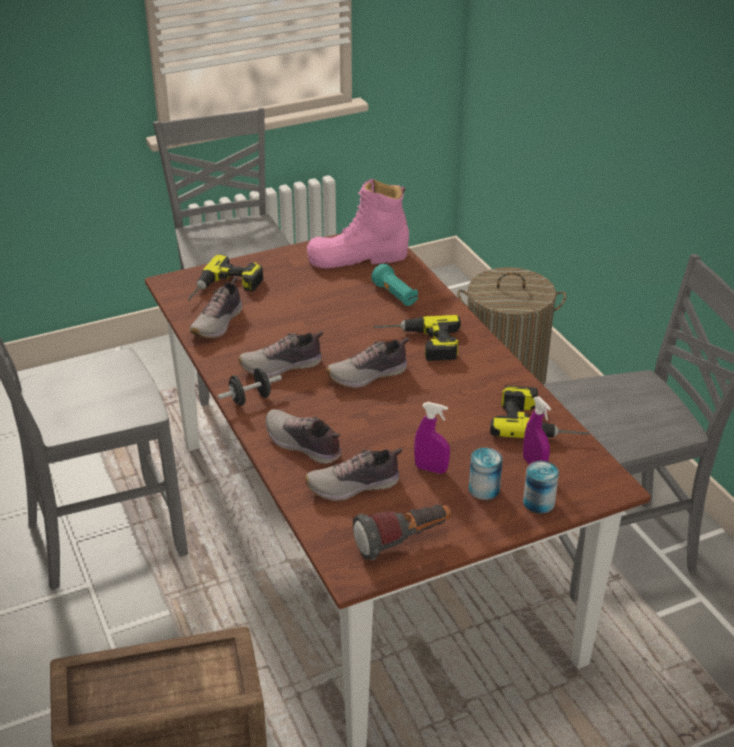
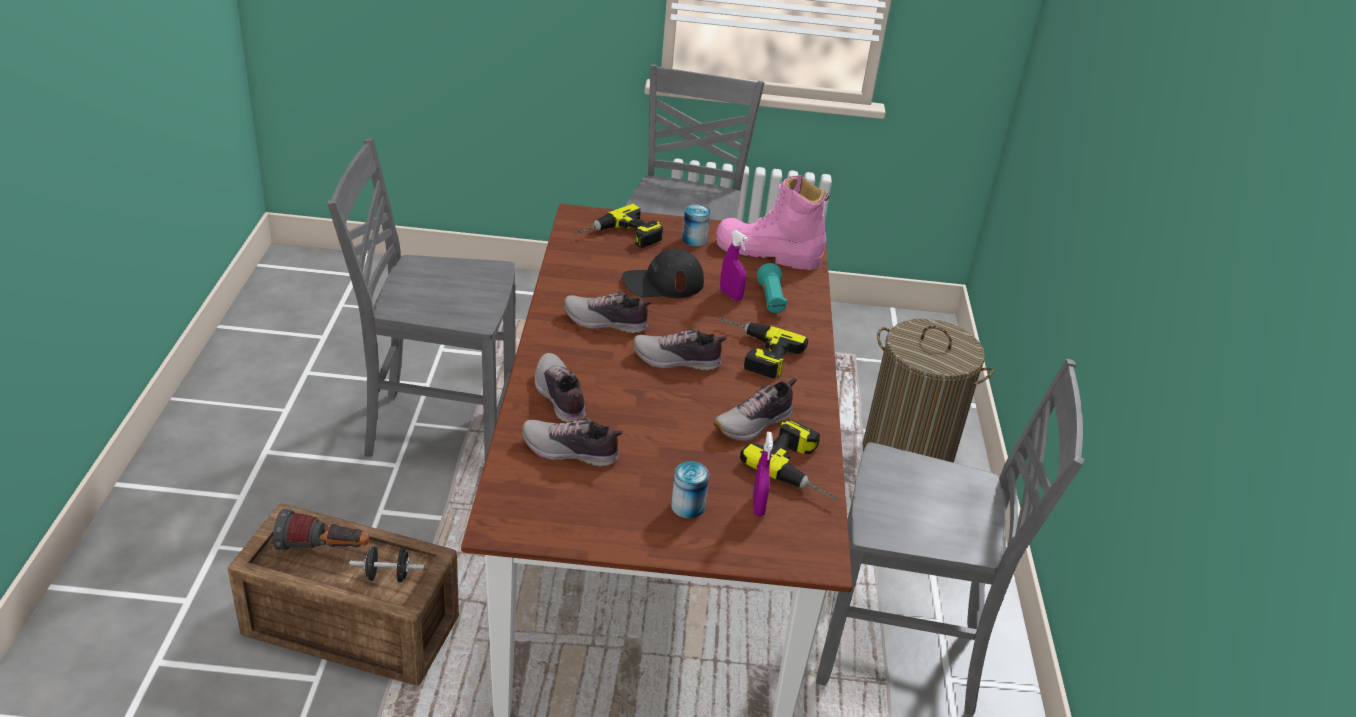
camera: 25 degrees right, 0 degrees up
(218, 323) = (585, 264): shoe -> shoe (754, 424)
(250, 399) = (551, 339): black dumbbell -> black dumbbell (388, 576)
(297, 314) = (662, 283): none -> black cap
(403, 542) = (567, 519): flashlight -> flashlight (324, 549)
(431, 469) = (655, 467): purple spray bottle -> purple spray bottle (731, 295)
(538, 502) = (729, 542): can -> can (694, 239)

